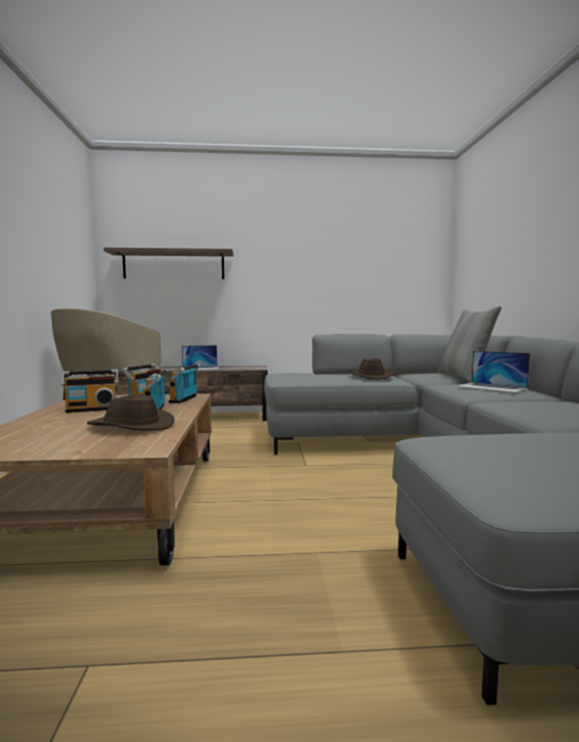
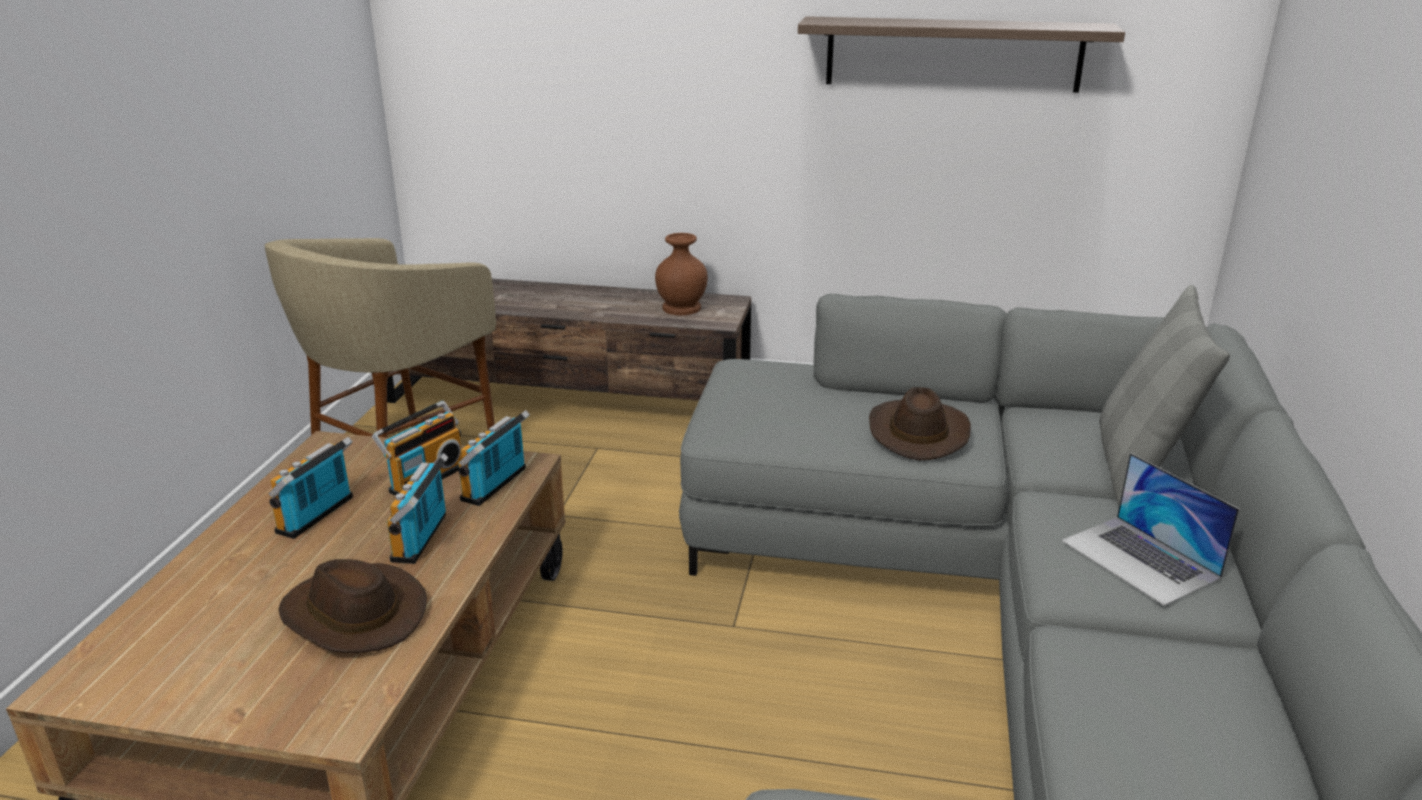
camera: 15 degrees right, 20 degrees up
(92, 409) = (318, 516): radio -> radio turned 120 degrees clockwise
(174, 265) = (542, 56): shelf -> shelf (953, 54)
(200, 368) = (598, 304): laptop -> none
(239, 367) = (682, 308): none -> brown vase

